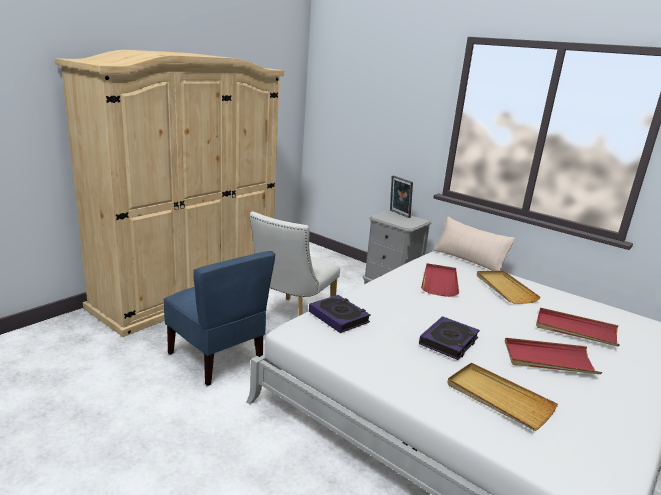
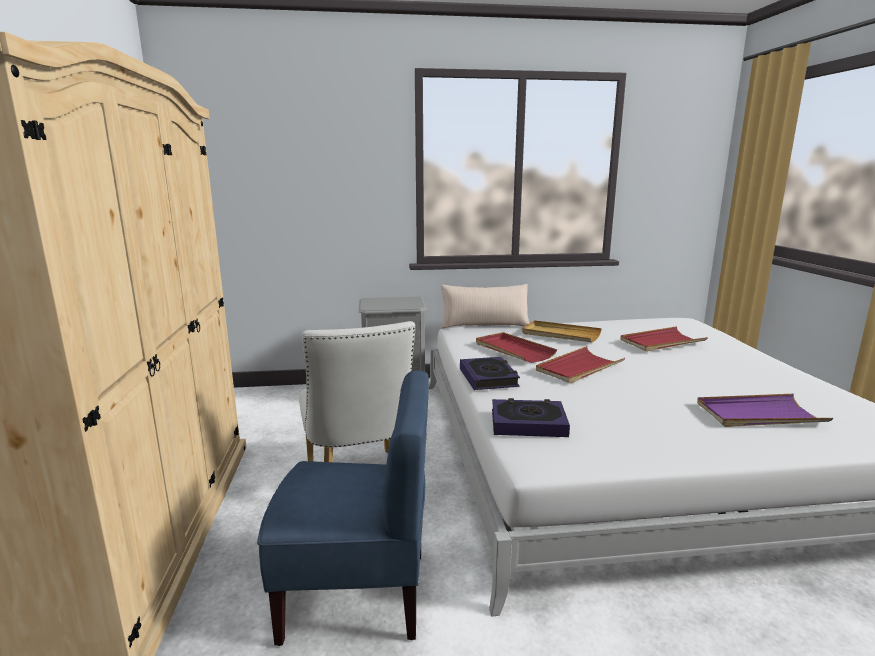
camera: 45 degrees left, 5 degrees down
(398, 214) = (380, 299): picture frame -> none
(449, 341) = (640, 392): book -> book (488, 378)
(498, 398) = (759, 415): beige tray -> purple tray
(548, 359) = (702, 370): red tray -> red tray (579, 368)

